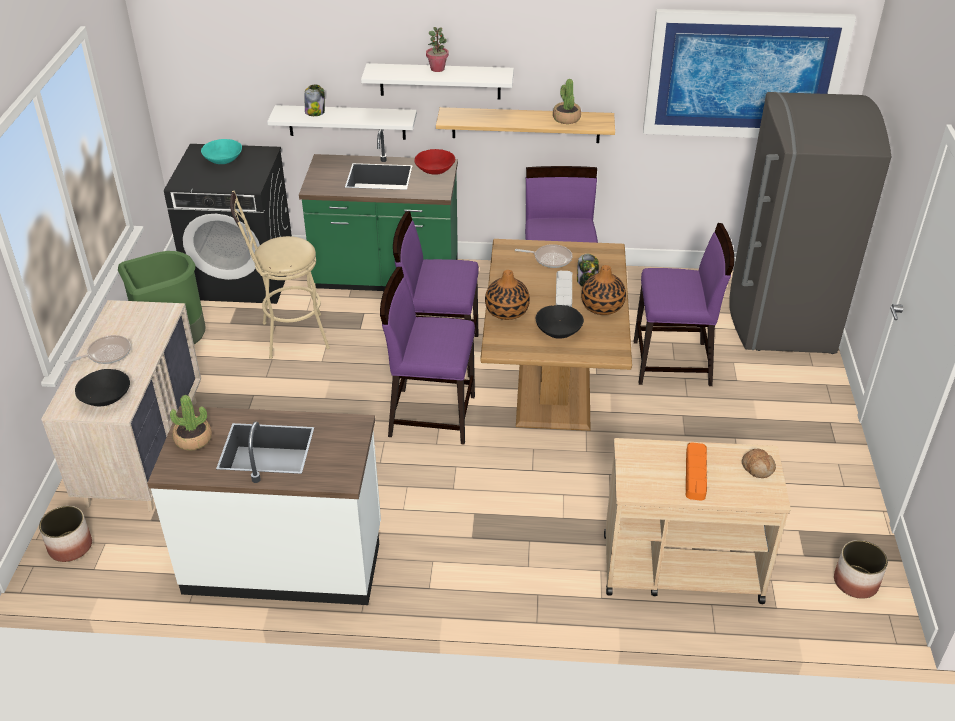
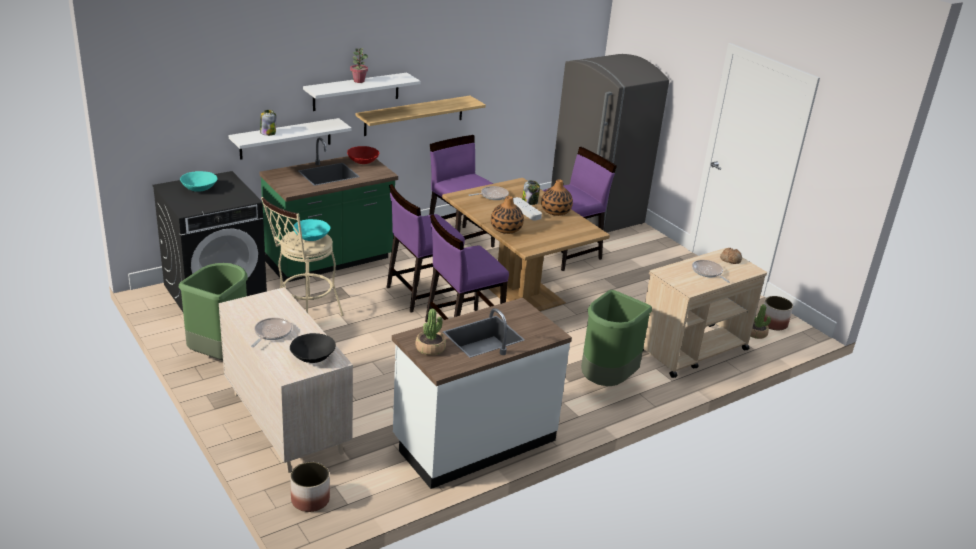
camera: 40 degrees left, 10 degrees down
(288, 251) = (311, 237): none -> turquoise bowl
(517, 558) = (606, 381): none -> green trash can
(558, 331) = (549, 230): black bowl -> none
(566, 118) = (447, 103): potted plant -> potted plant (755, 333)
(695, 474) = (708, 272): orange tray -> frying pan
(744, 74) = (544, 54): picture -> none

